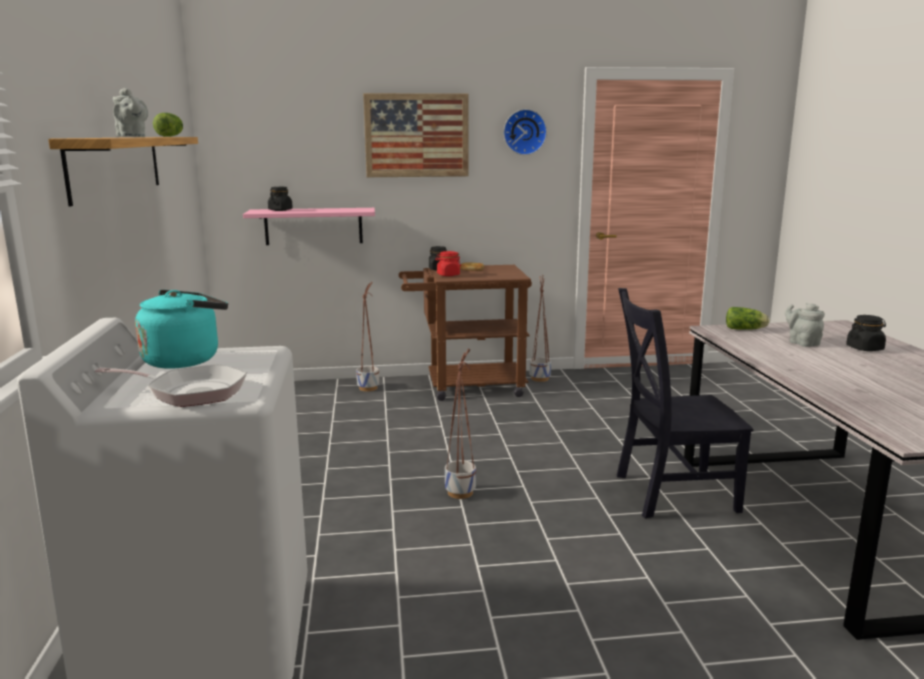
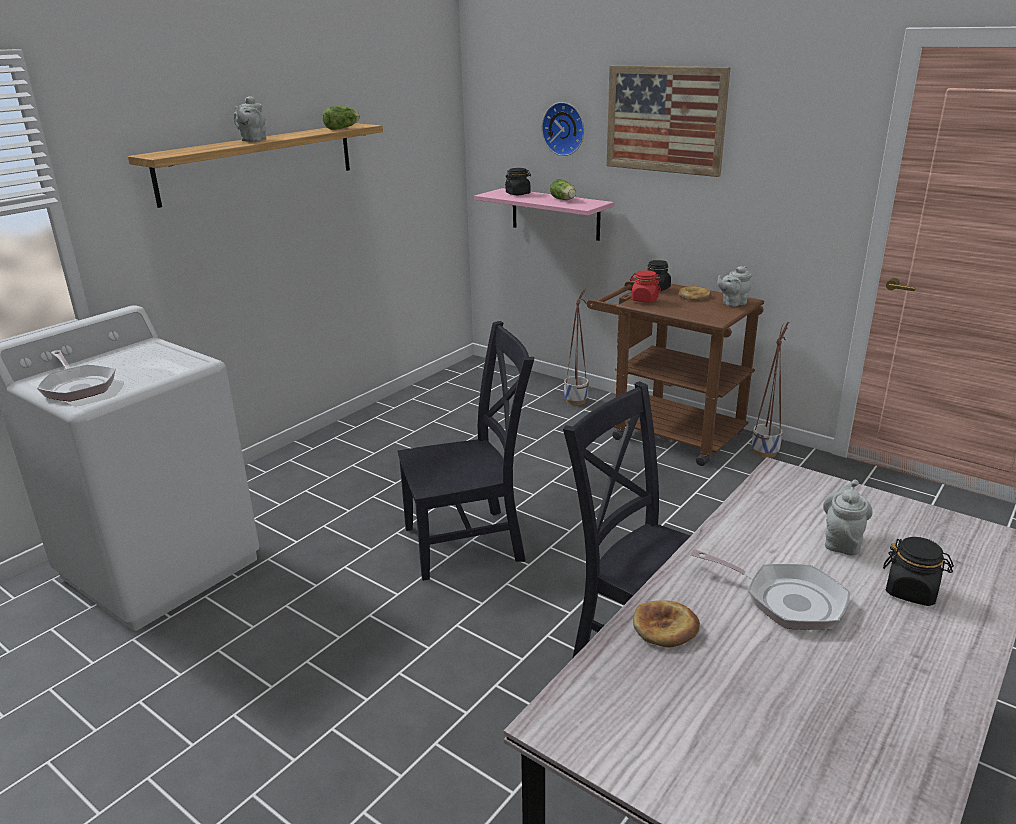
camera: 45 degrees right, 10 degrees up
(186, 360) = (145, 354): turquoise kettle -> none
(460, 492) = (469, 543): planter -> black chair
(504, 268) = (732, 303): none -> grey teapot
(524, 132) = (800, 123): wall clock -> wall clock (565, 128)
(746, 329) = (824, 491): lettuce -> lettuce (564, 200)
(839, 393) = (665, 627): none -> bread
(844, 367) = (786, 600): none -> frying pan

